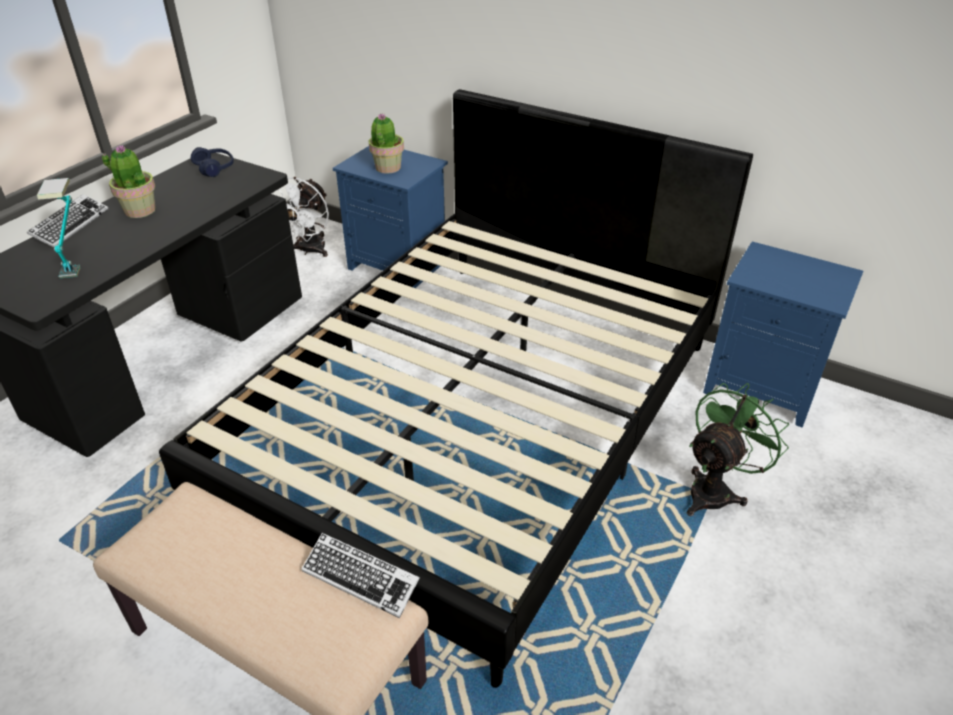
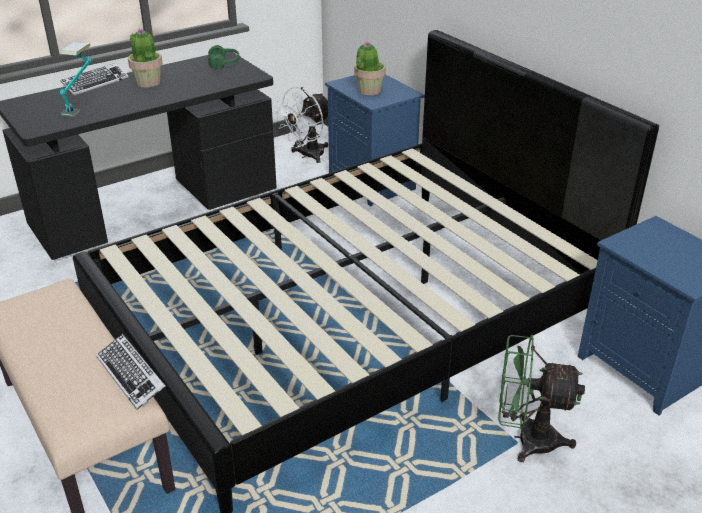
camera: 25 degrees right, 5 degrees down
(215, 168) = (224, 63): blue headphones -> green headphones
(715, 490) = (526, 439): green fan -> green fan turned 150 degrees counterclockwise

